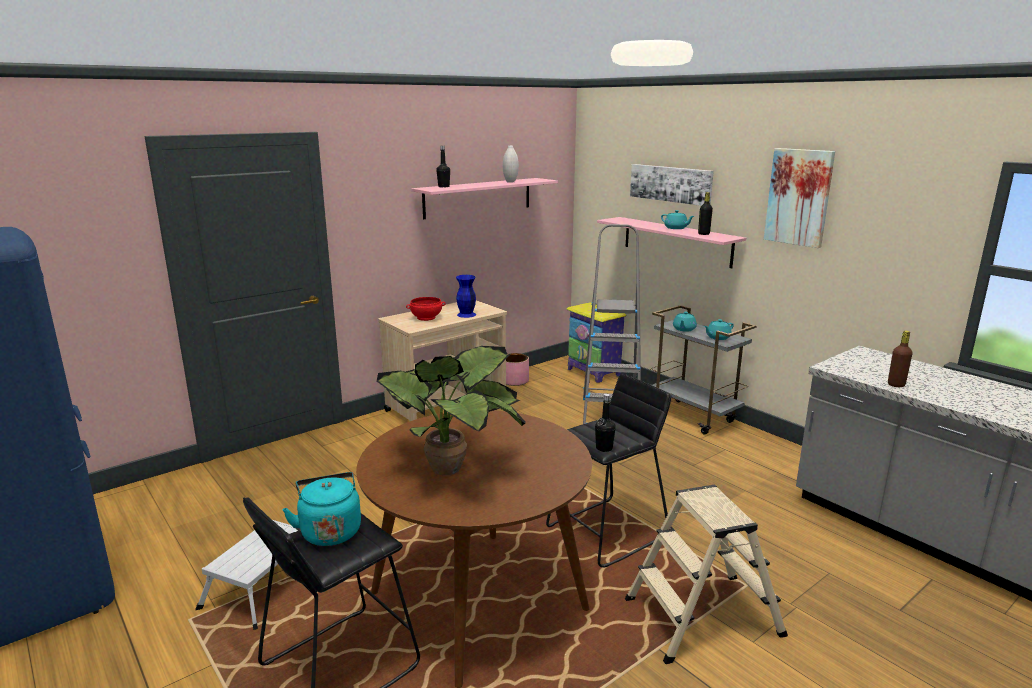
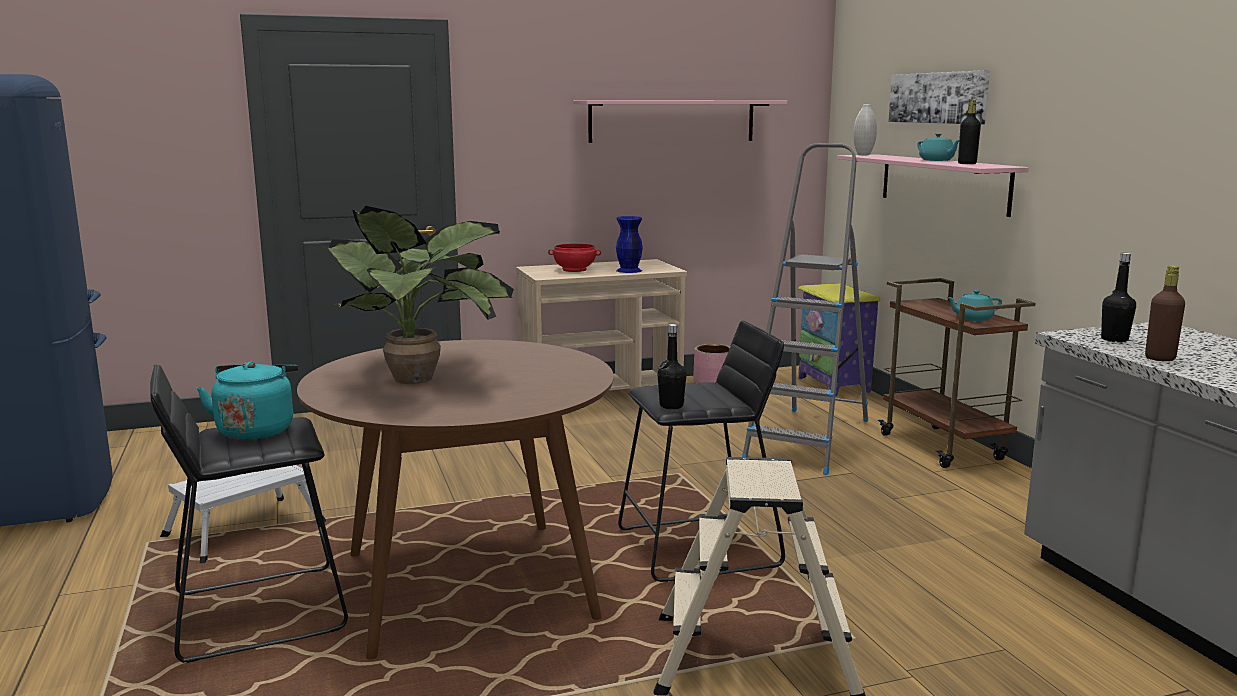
camera: 20 degrees right, 5 degrees down
(443, 186) = (616, 99): black bottle -> black bottle (1114, 339)
(510, 182) = (716, 99): white vase -> white vase (863, 155)
(684, 329) = (930, 308): turquoise teapot -> none
(693, 418) = (943, 449): grey cart -> brown cart
(799, 197) = (1097, 95): picture -> none

